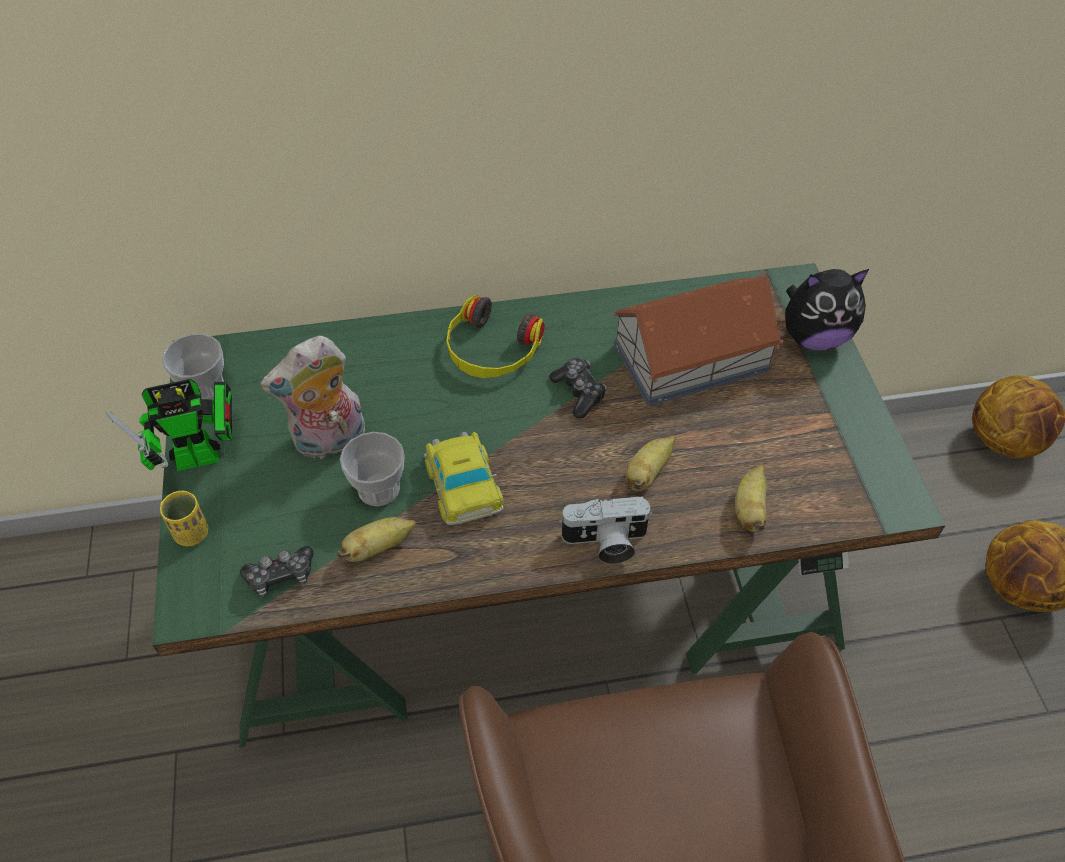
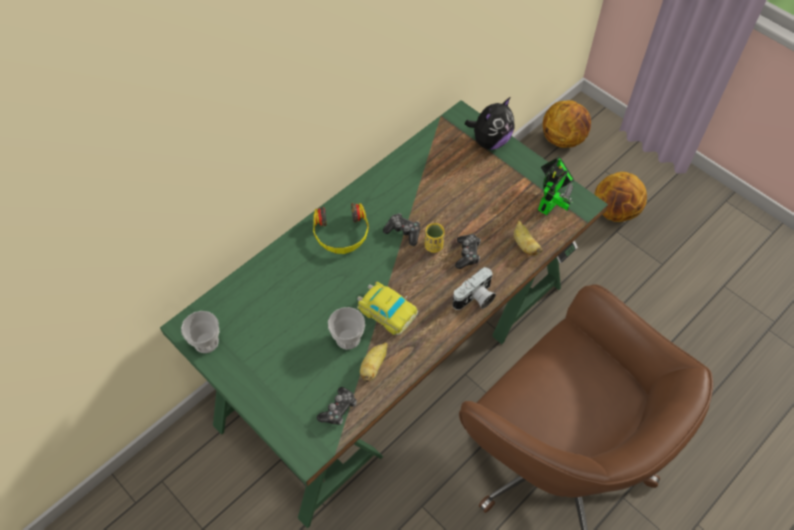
camera: 35 degrees left, 5 degrees up
(192, 533) = (273, 418): yellow cup -> yellow cup (433, 246)
(205, 457) = (242, 377): toy robot -> toy robot (550, 203)
(330, 442) = (301, 330): plush toy -> none
(647, 473) = (467, 254): banana -> game controller
(689, 357) = (441, 184): toy house -> none

